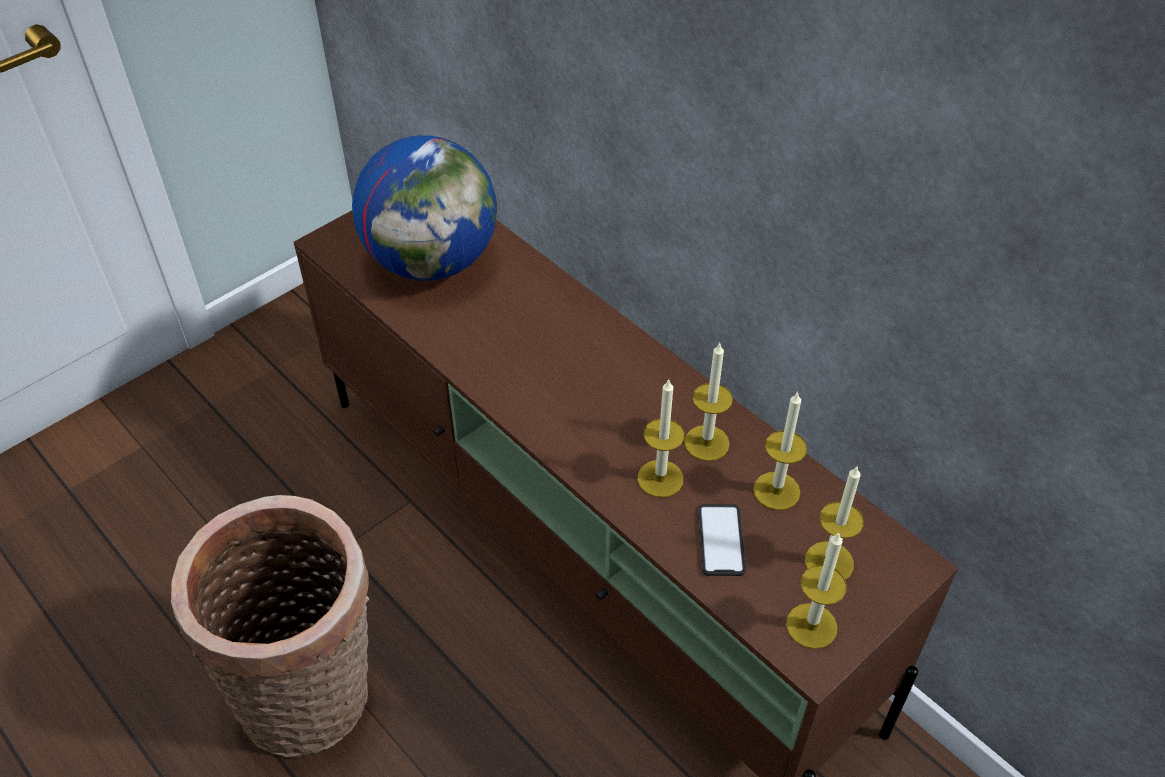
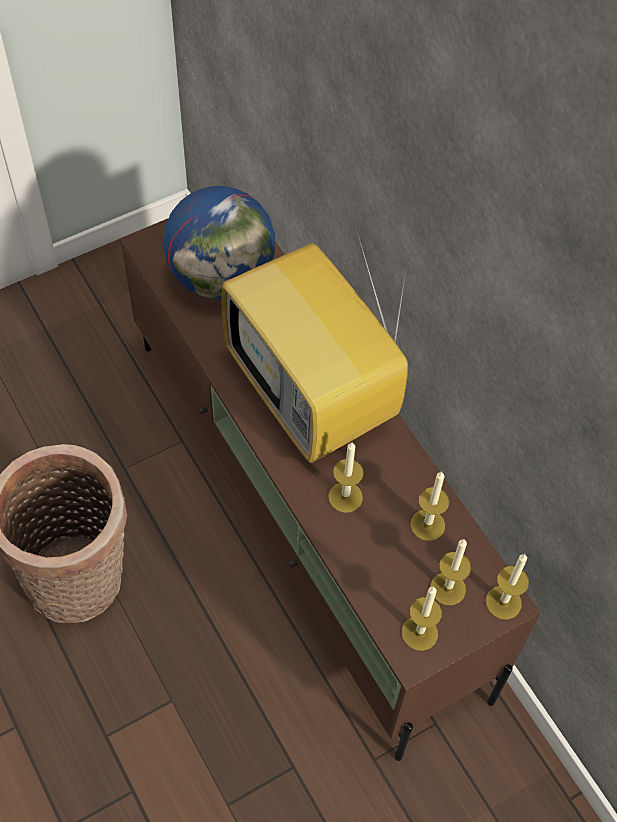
camera: 10 degrees right, 10 degrees up
(585, 370) = (314, 396): none -> television
(706, 443) = (388, 475): candle -> candle (503, 602)
(721, 540) = (375, 555): phone -> none

